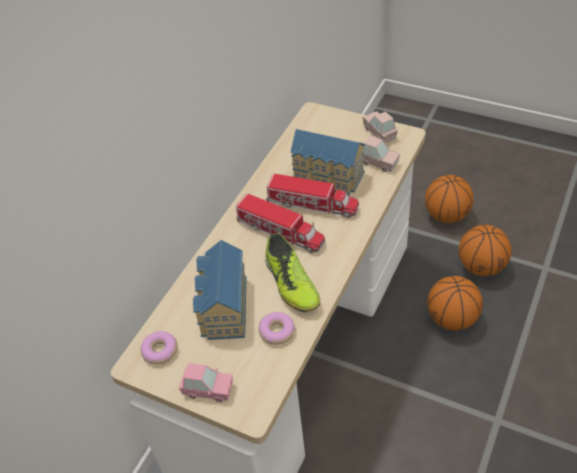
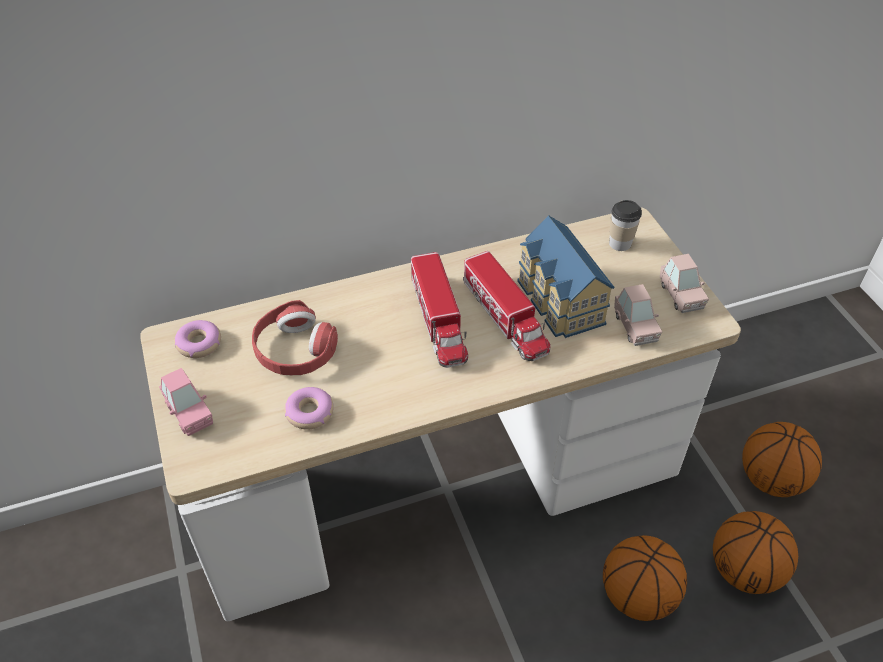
camera: 40 degrees right, 0 degrees up
(222, 308) = (295, 350): toy house -> red headphones
(291, 284) = (382, 379): shoe -> none
(319, 127) = (620, 243): none -> cup
(379, 132) = (680, 295): pink toy car -> pink toy car turned 150 degrees clockwise

